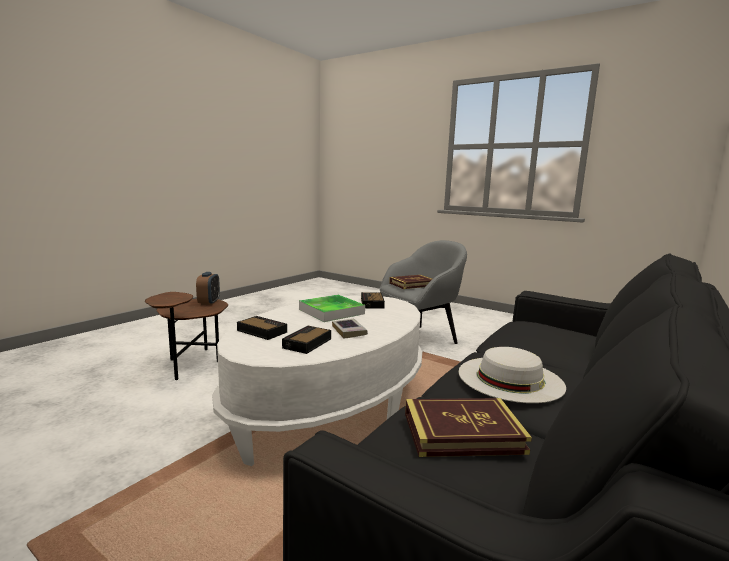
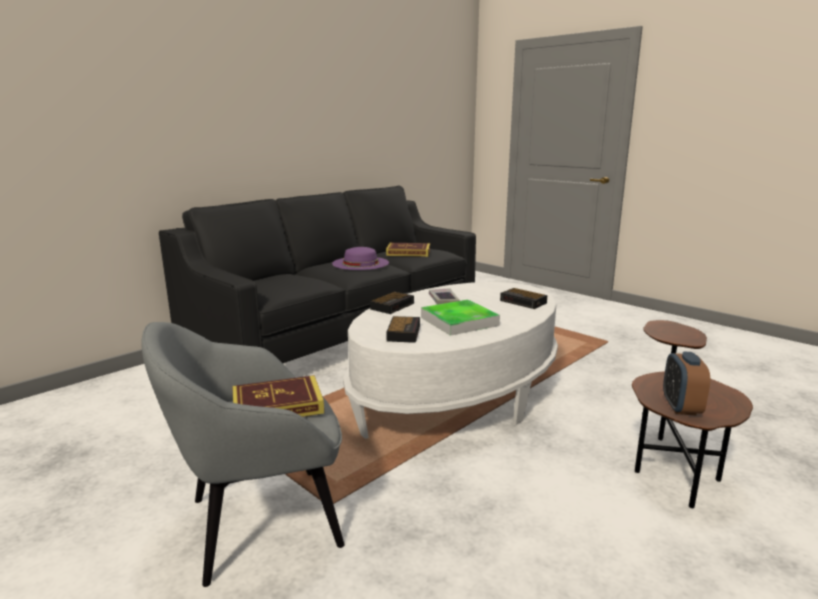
camera: 170 degrees left, 5 degrees up
(306, 344) = (480, 292): alarm clock -> alarm clock (393, 306)
(510, 378) = (360, 263): white hat -> purple hat

